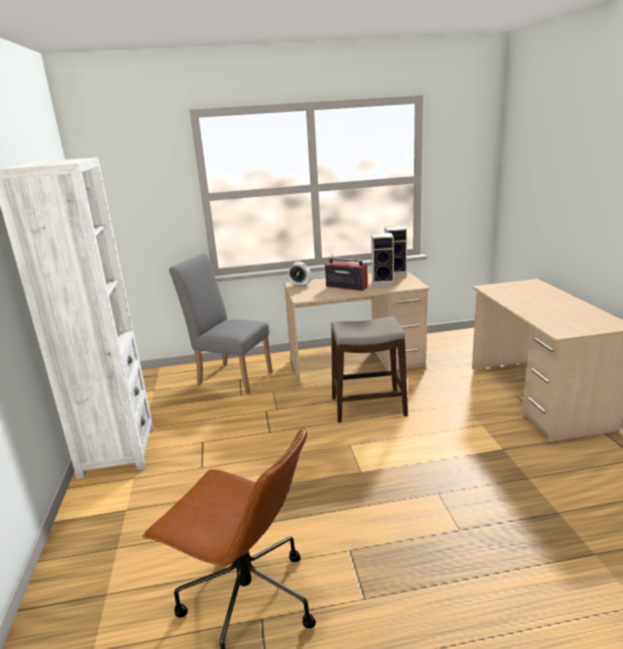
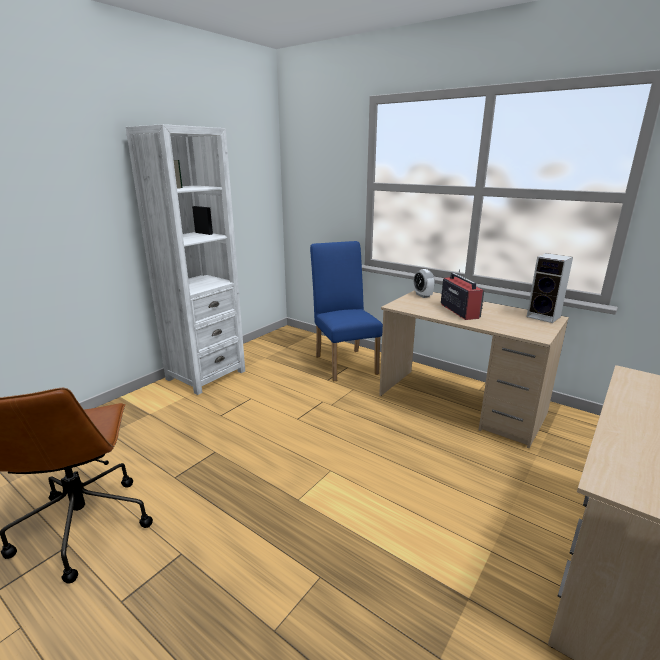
camera: 45 degrees right, 0 degrees up
(230, 376) = (344, 362): grey chair -> blue chair
(368, 407) = (403, 449): stool -> none
(383, 282) = (507, 320): speaker -> none

